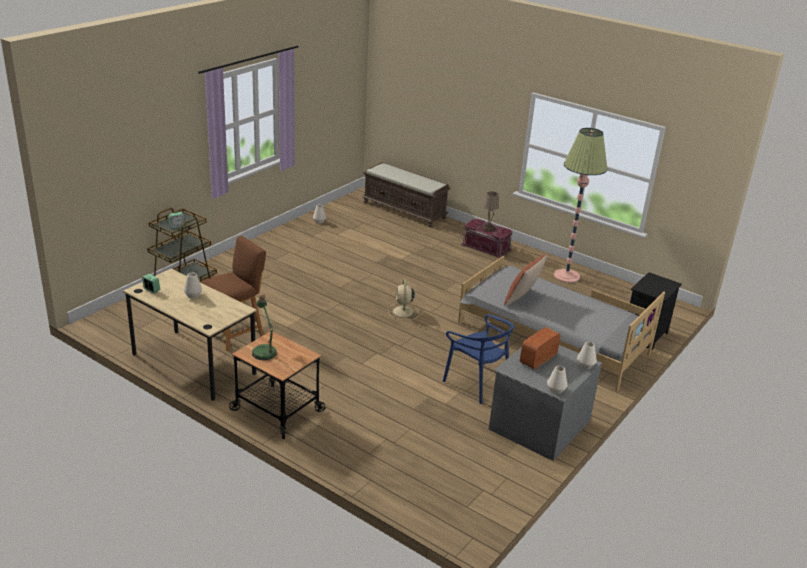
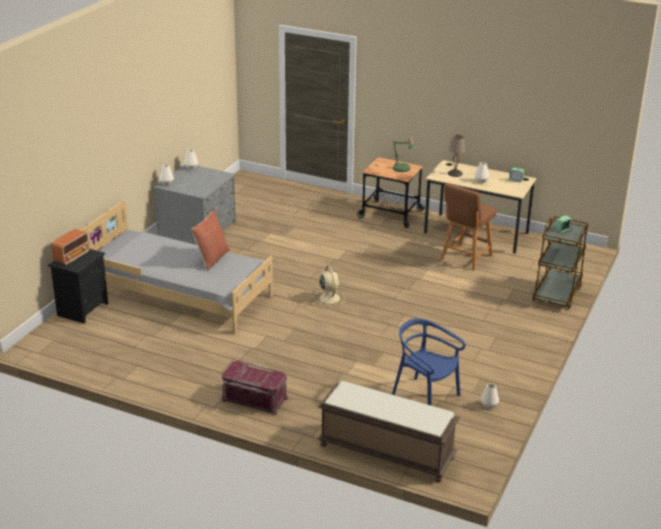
camera: 170 degrees right, 0 degrees up
(477, 384) = (247, 248): blue chair -> blue chair (425, 398)
(488, 228) = (253, 374): beige table lamp -> beige table lamp (455, 173)
(537, 359) = (203, 182): radio -> radio (72, 257)
(566, 276) = (152, 370): floor lamp -> none

